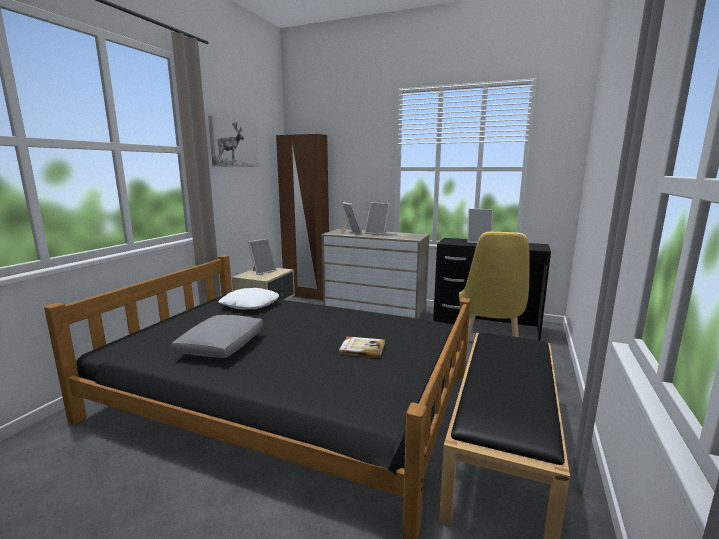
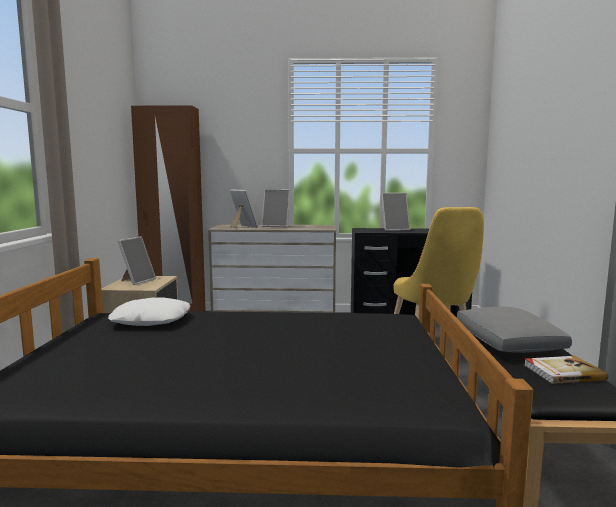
camera: 20 degrees left, 5 degrees down
(222, 346) = (165, 369): grey pillow -> grey pillow (507, 343)
(233, 143) = (87, 109): picture -> none
(362, 348) = (350, 348): book -> book (562, 372)

